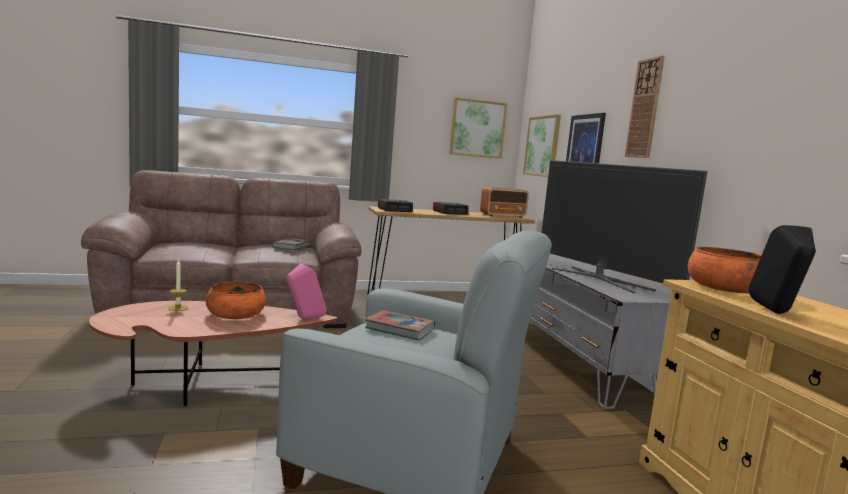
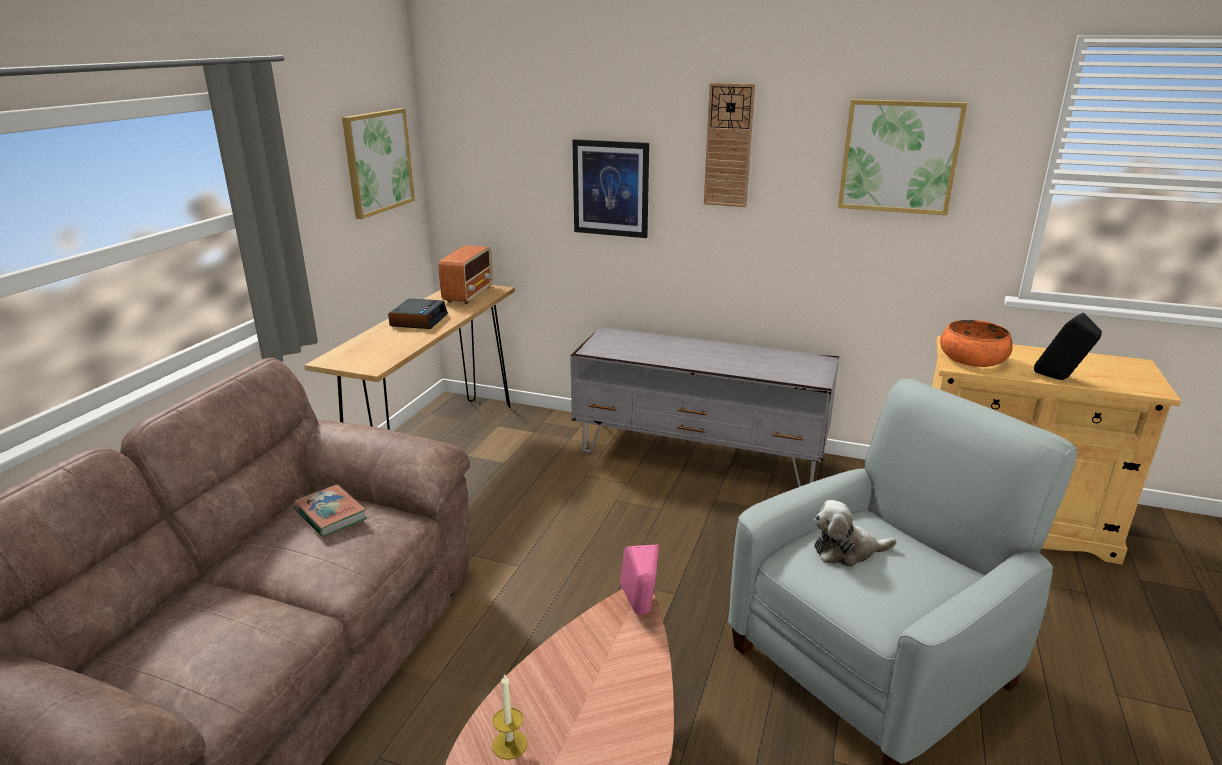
camera: 55 degrees left, 15 degrees up
(236, 314) = (582, 678): orange bowl -> none
(395, 210) = (368, 355): alarm clock -> none
(400, 329) = (847, 551): book -> plush toy
(542, 146) = (499, 177): picture -> picture (899, 156)
(601, 279) = (736, 359): television -> none

